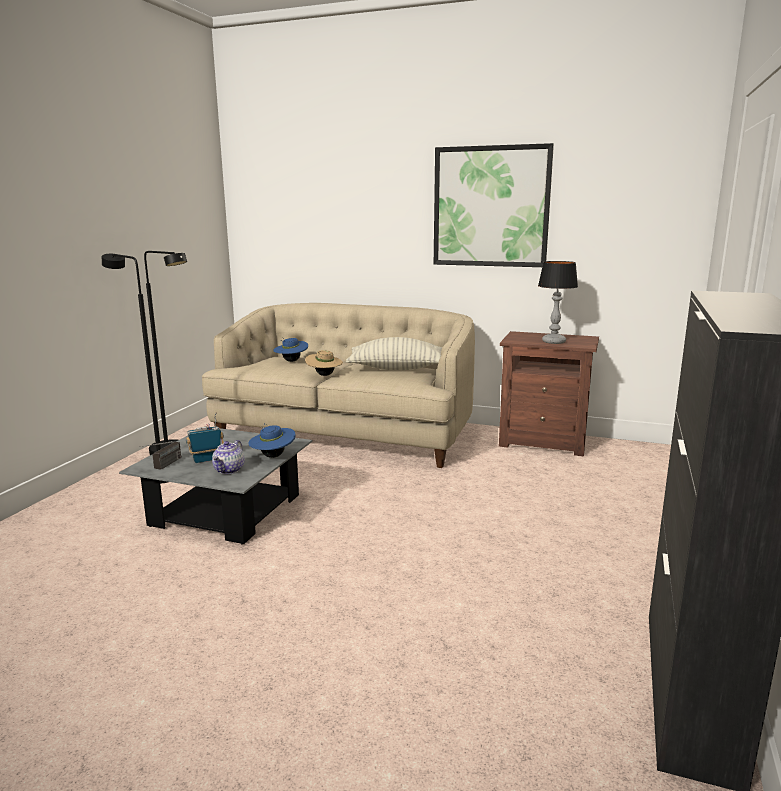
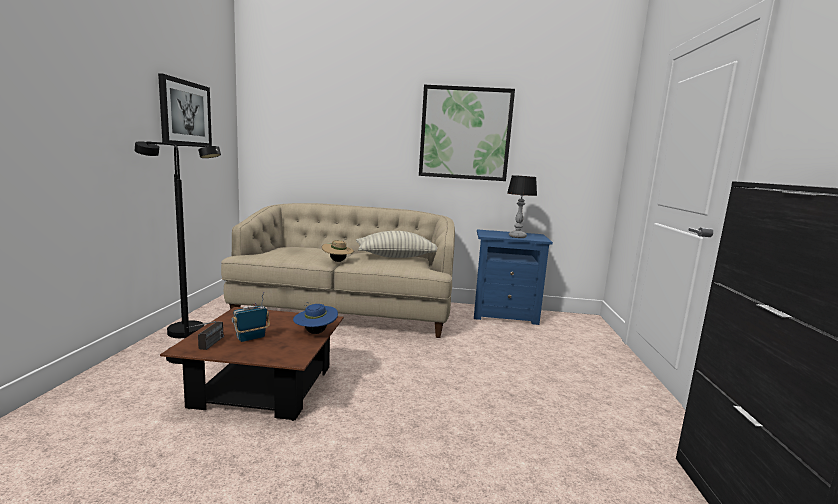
camera: 15 degrees left, 5 degrees down
(160, 212) = (185, 113): none -> picture
(226, 510) = (264, 386): grey coffee table -> brown coffee table
(229, 470) = (279, 347): teapot -> none
(291, 361) = (302, 250): blue hat -> none
(544, 441) = (504, 314): brown nightstand -> blue nightstand

